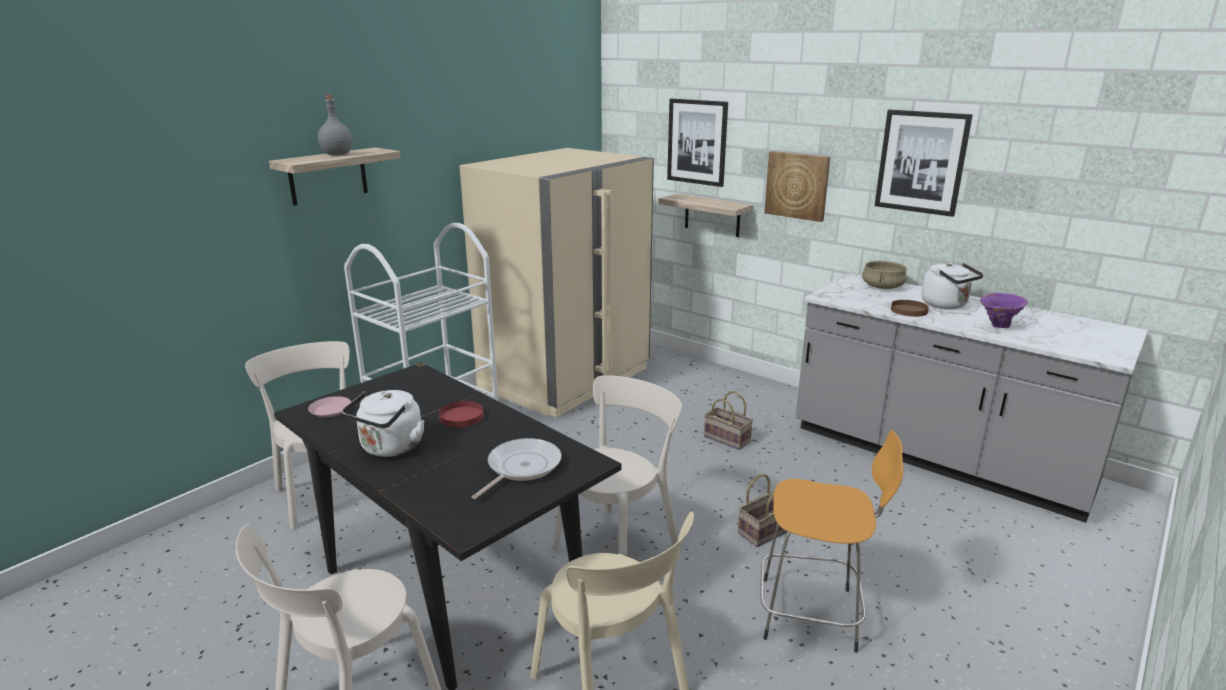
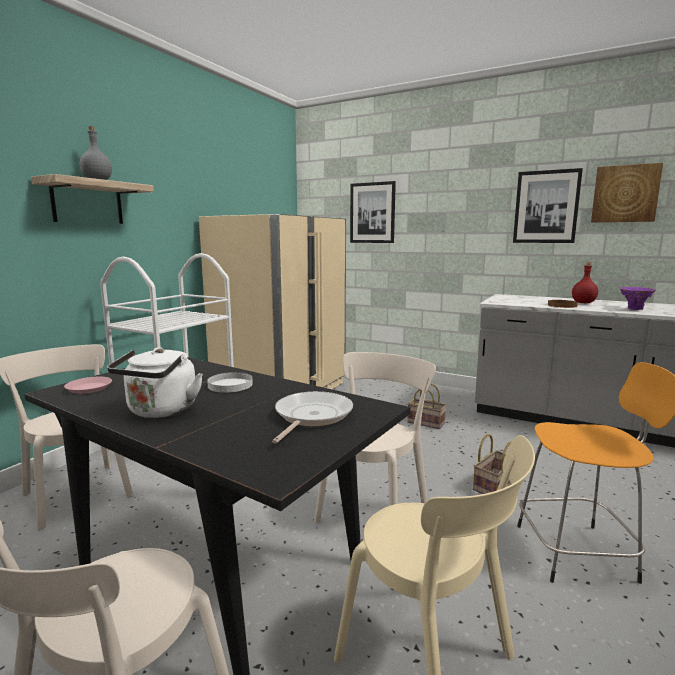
camera: 10 degrees left, 10 degrees down
(462, 416) = (230, 385): red plate -> white plate
(712, 215) = (386, 265): shelf -> none
(797, 185) = (451, 235): picture -> picture (625, 194)
(882, 287) = (527, 298): beige cooking pot -> none
(946, 305) = (584, 303): white kettle -> red bottle

